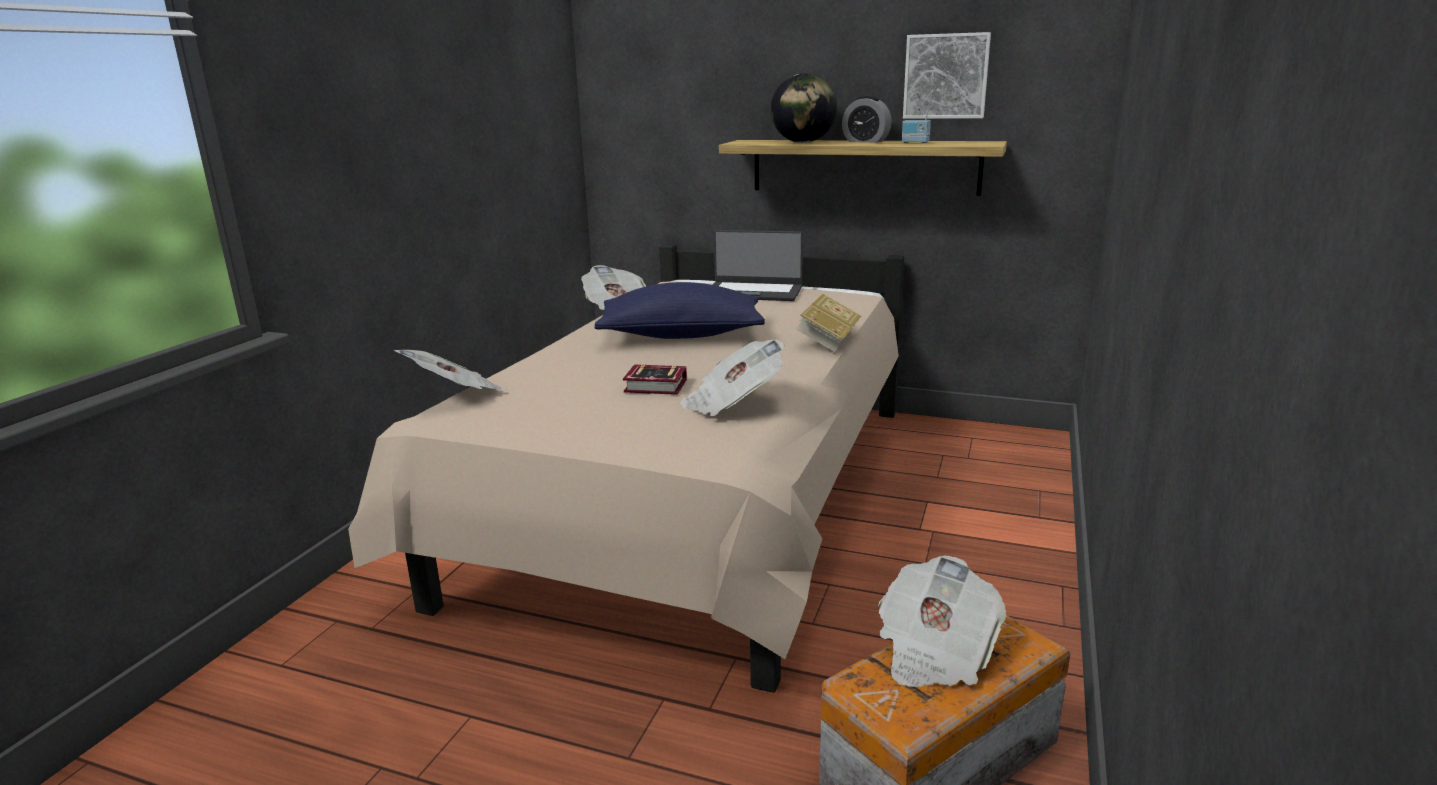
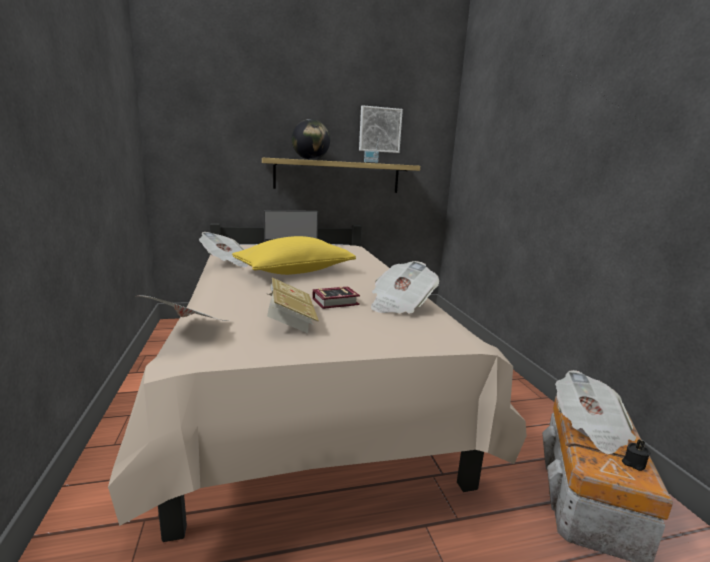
camera: 35 degrees left, 5 degrees down
(681, 335) = (295, 272): blue pillow -> yellow pillow
(828, 340) = (380, 267): book -> book (290, 320)
(865, 141) = (342, 161): alarm clock -> none
(921, 706) = (633, 463): none -> black candle

